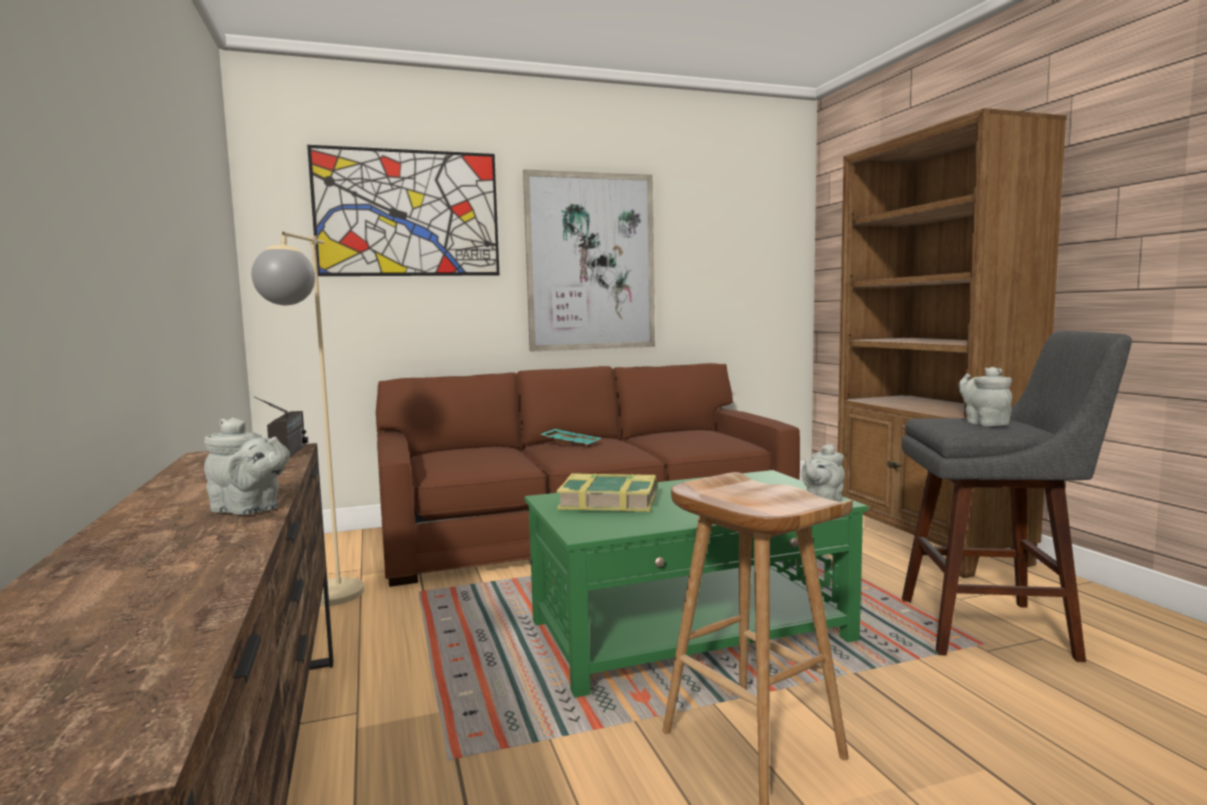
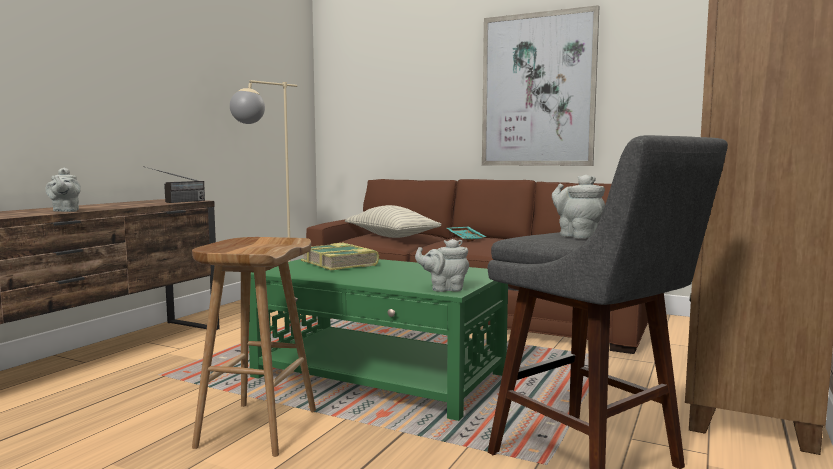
camera: 45 degrees right, 0 degrees up
(408, 213) = (404, 62): picture -> none
(480, 456) = (391, 236): none -> pillow
(984, 423) = (577, 236): grey teapot -> grey teapot turned 60 degrees counterclockwise

